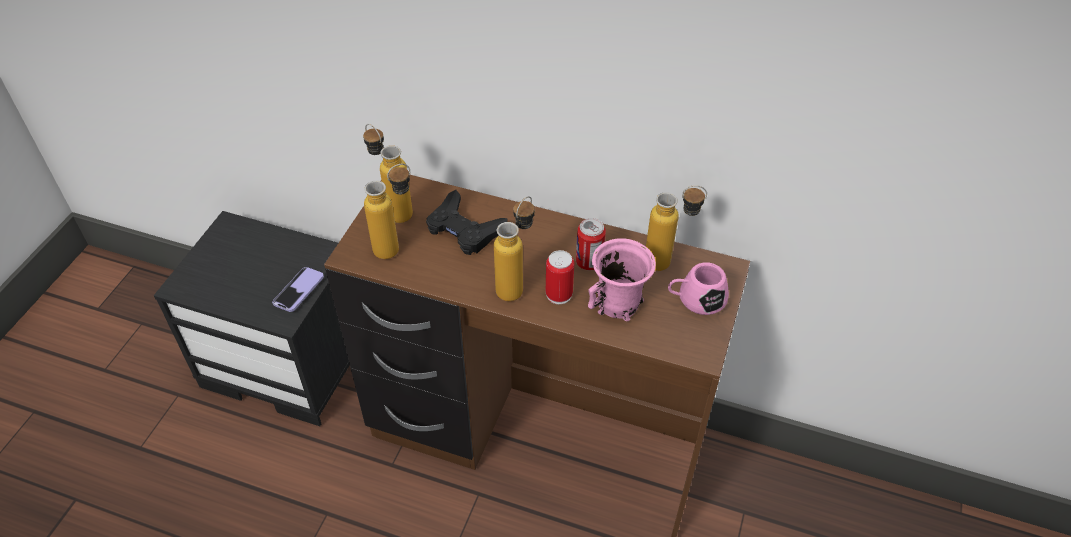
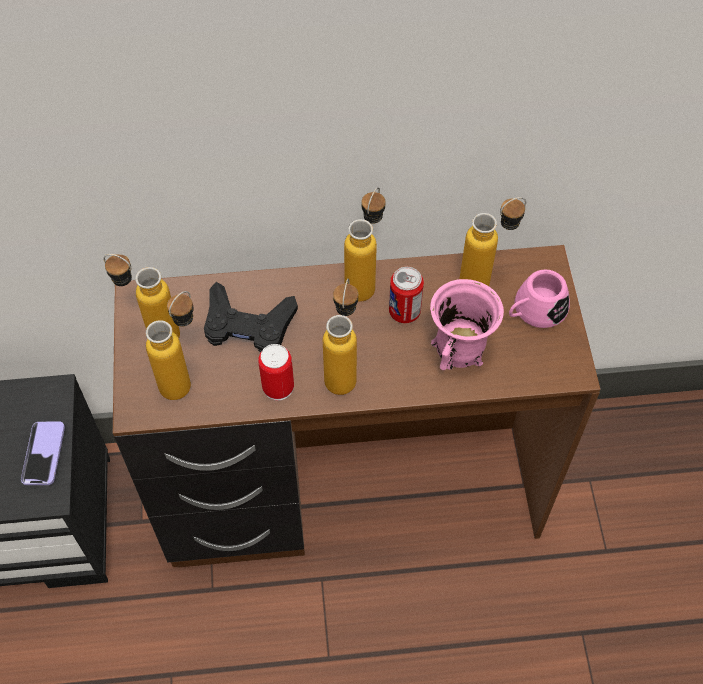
camera: 25 degrees left, 10 degrees up
(559, 294) = (394, 363): can -> can (278, 387)
(571, 230) = (365, 280): none -> bottle

